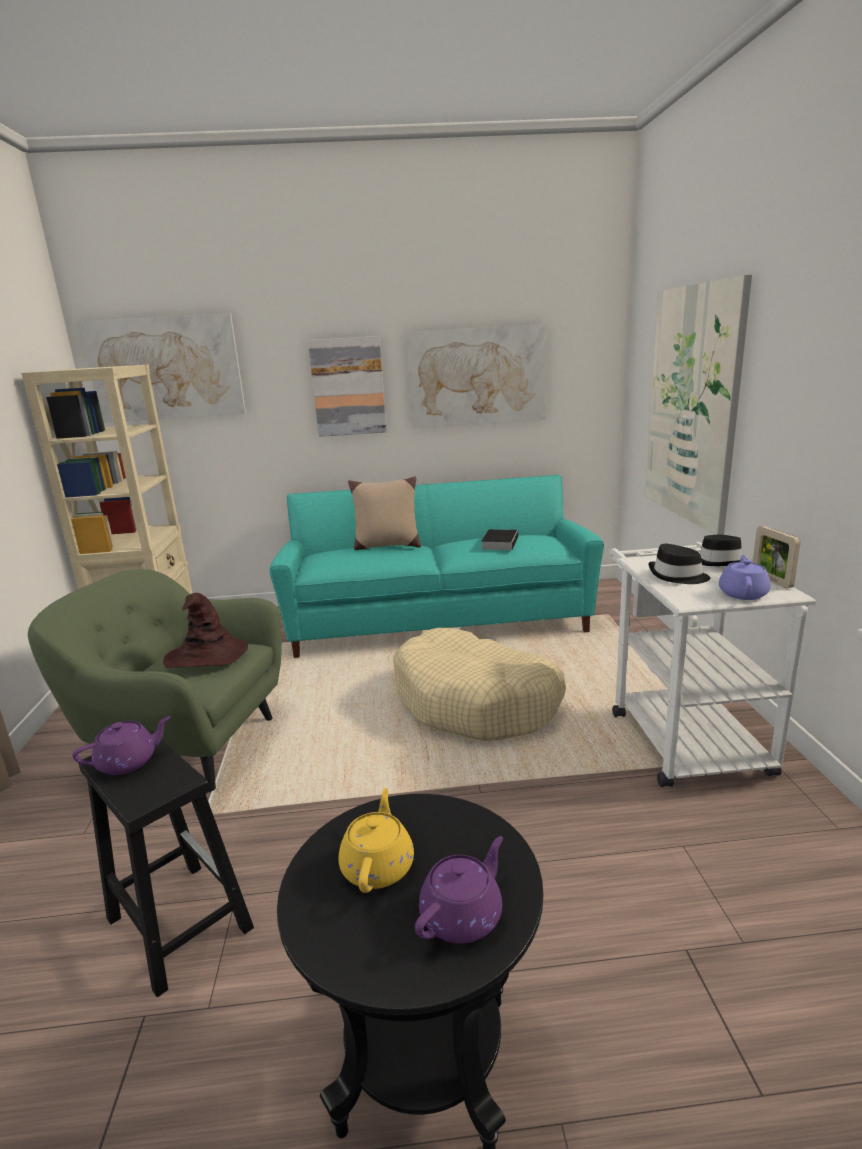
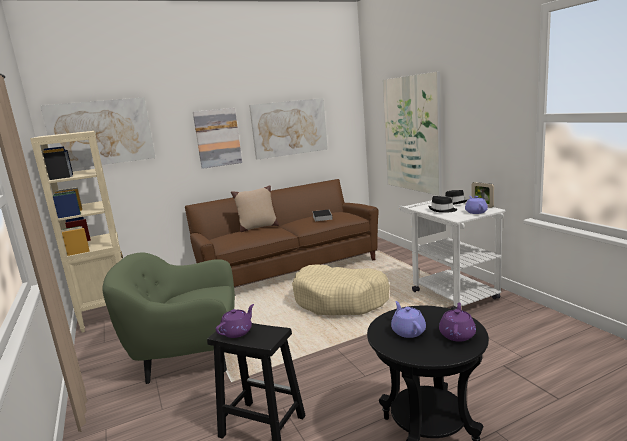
camera: 20 degrees left, 5 degrees down
(206, 656) = (201, 295): brown hat -> none
(378, 866) = (408, 331): yellow teapot -> purple teapot
(437, 619) = (287, 268): turquoise sofa -> brown sofa

